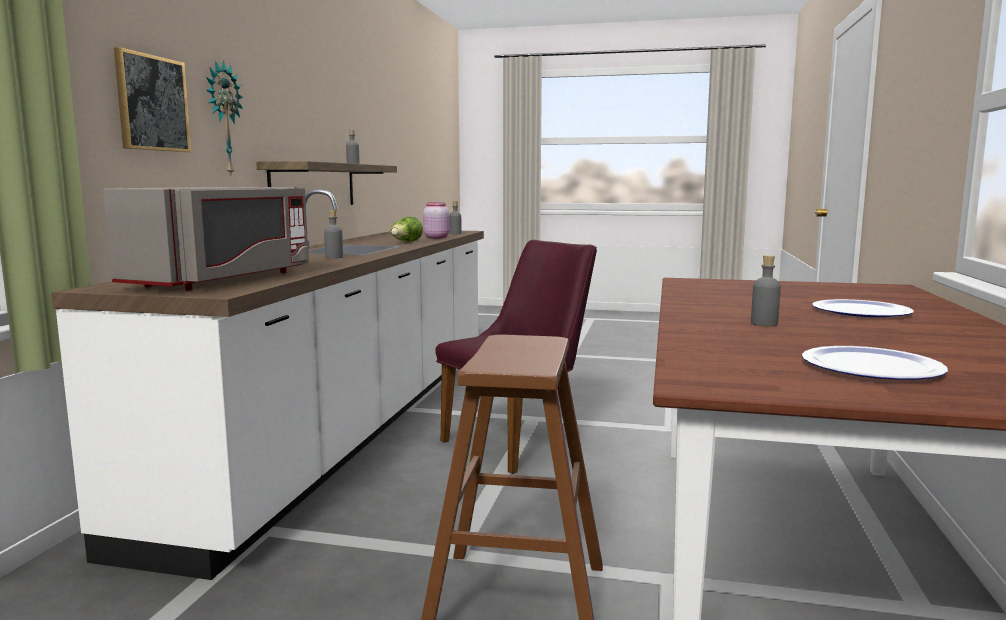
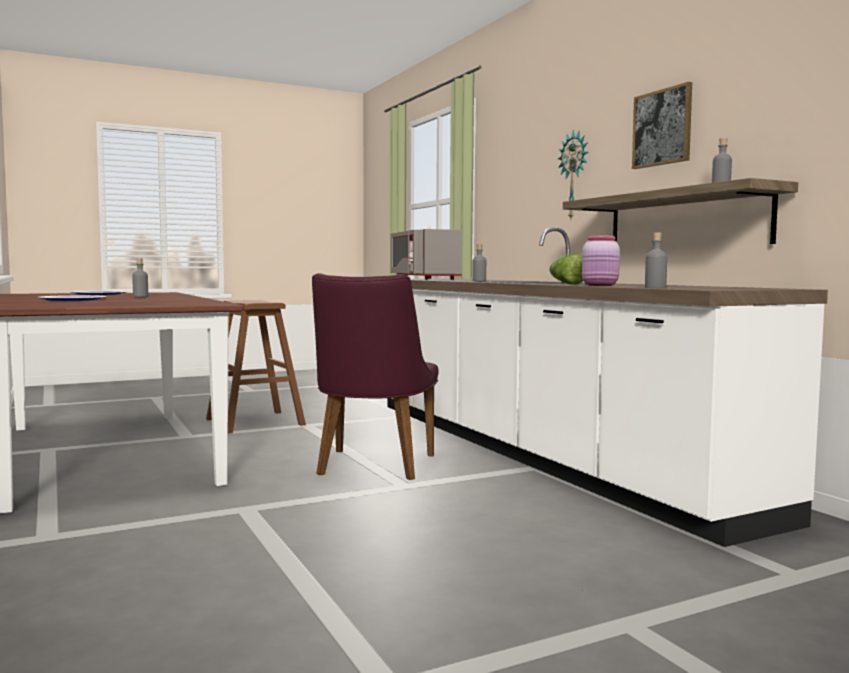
camera: 140 degrees right, 5 degrees down
(152, 103) = (529, 179): picture -> picture (662, 127)

